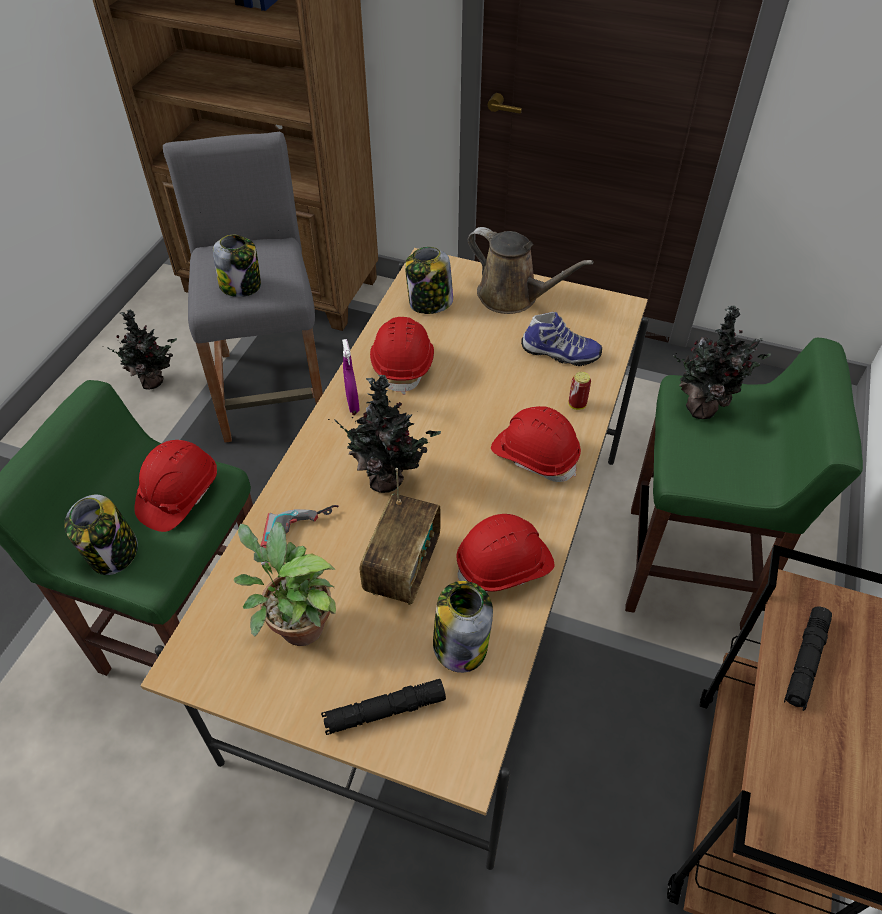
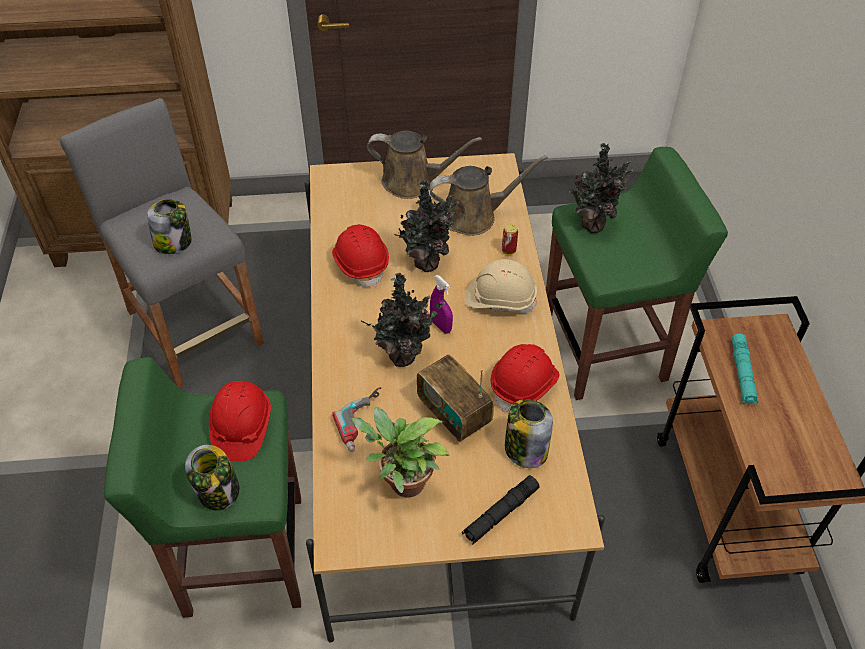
camera: 25 degrees left, 0 degrees up
(154, 381) = (77, 358): potted plant -> potted plant (427, 261)
(352, 404) = (340, 307): purple spray bottle -> purple spray bottle (441, 326)
(402, 568) = (454, 414): radio -> radio turned 150 degrees clockwise
(429, 303) = (351, 207): jar -> none
(535, 455) = (500, 299): red hard hat -> beige hard hat
(560, 354) = (474, 216): shoe -> brown watering can
(805, 661) = (742, 373): black flashlight -> turquoise flashlight

